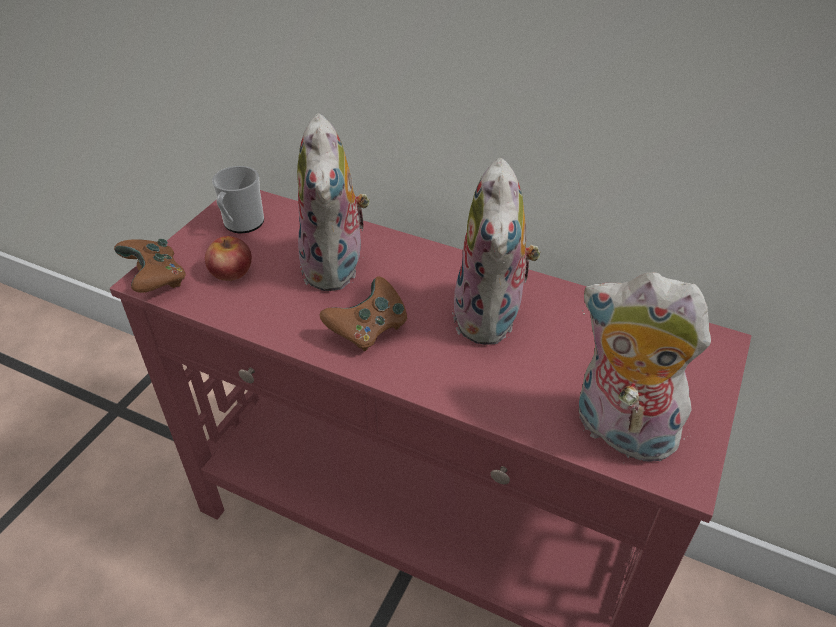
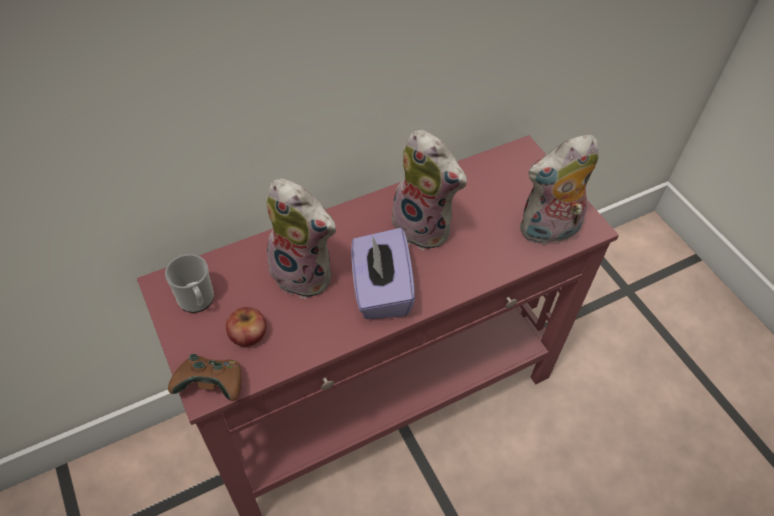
camera: 55 degrees left, 10 degrees up
(368, 330) = (381, 290): brown game controller -> purple tissue box

